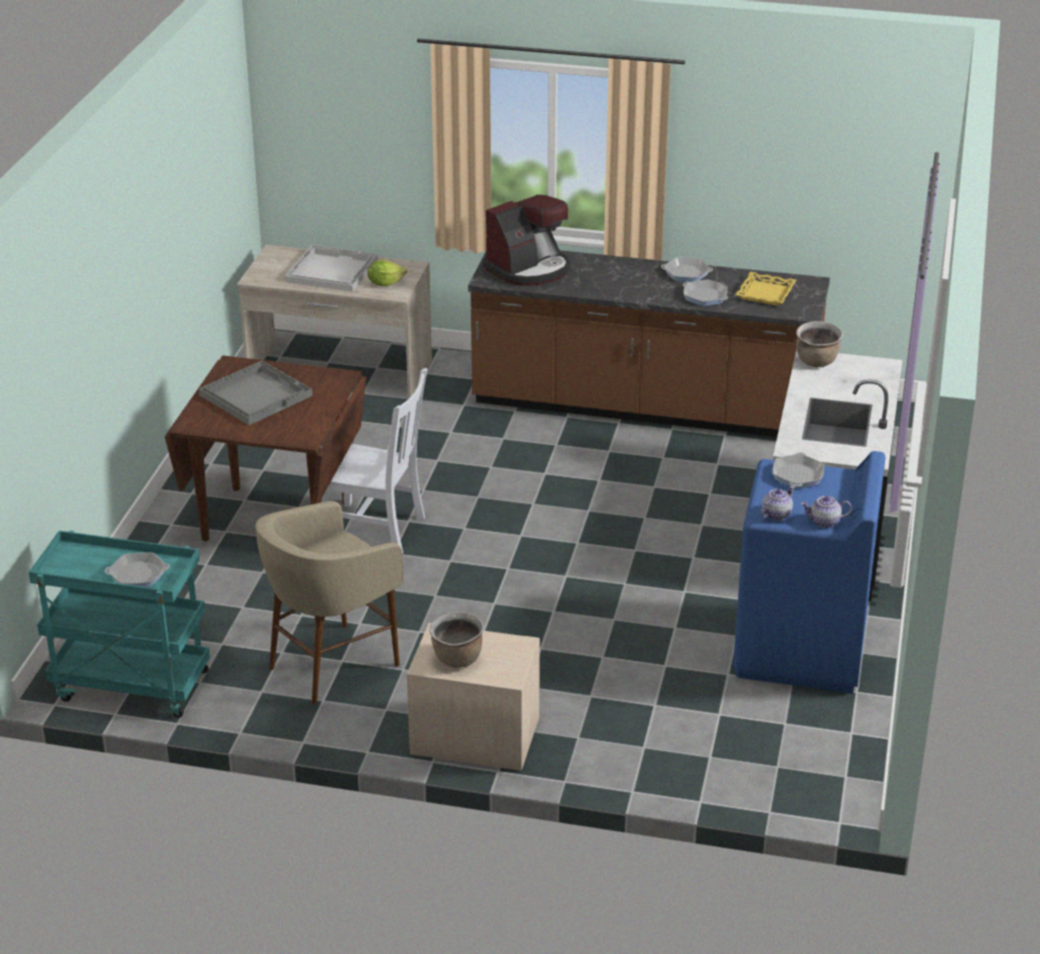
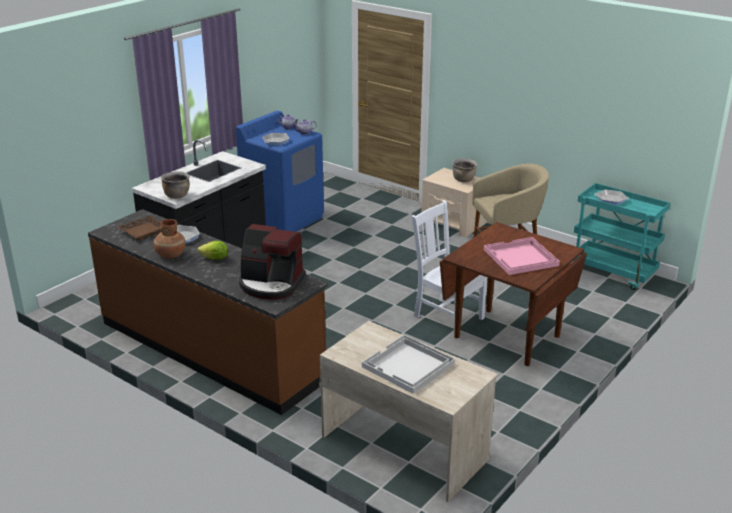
camera: 155 degrees left, 5 degrees down
(256, 394) = (520, 258): grey tray -> pink tray
(385, 283) = (372, 341): lettuce -> lettuce (215, 259)
(529, 269) = (271, 284): coffee machine -> coffee machine turned 150 degrees counterclockwise
(686, 273) = (170, 255): frying pan -> brown vase
(765, 293) = (144, 231): yellow tray -> brown tray

